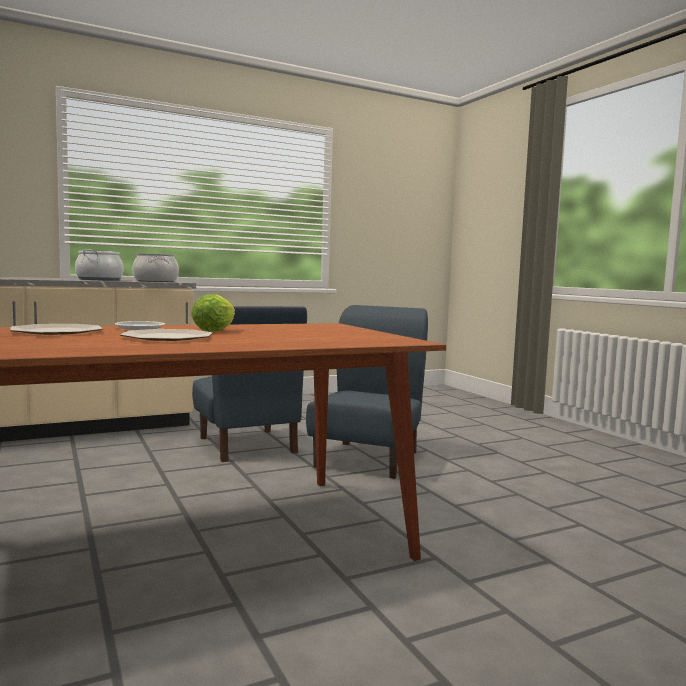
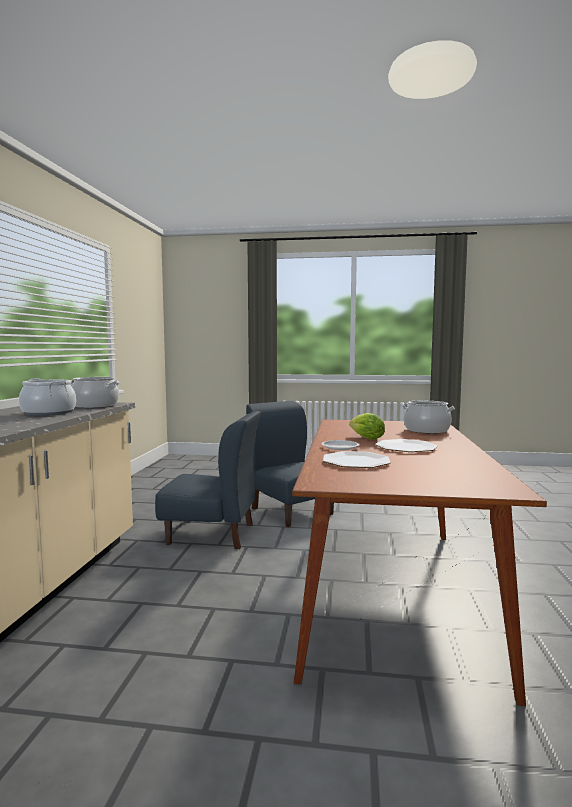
camera: 55 degrees left, 0 degrees up
(329, 340) = (427, 430): none -> cooking pot

